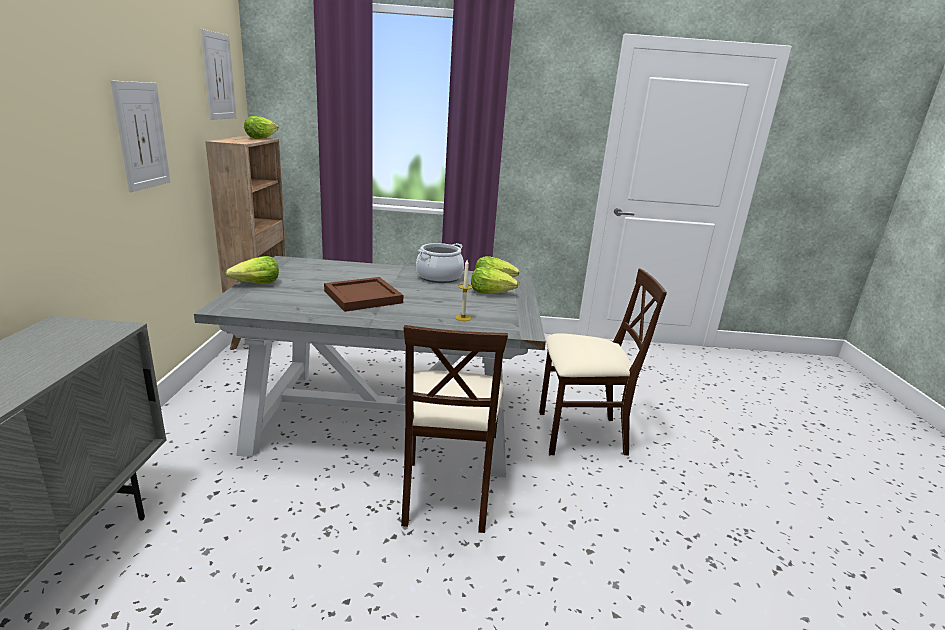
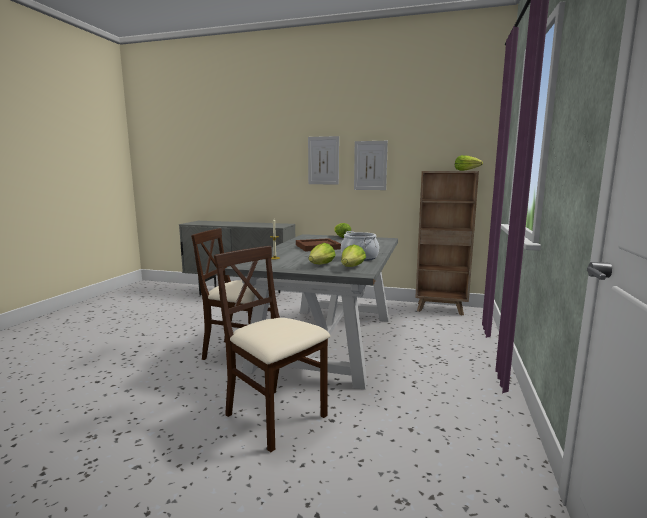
camera: 105 degrees right, 10 degrees down
(218, 76) = (460, 133): picture -> picture (323, 160)
(580, 434) = (275, 417): beige chair -> beige chair turned 120 degrees clockwise

